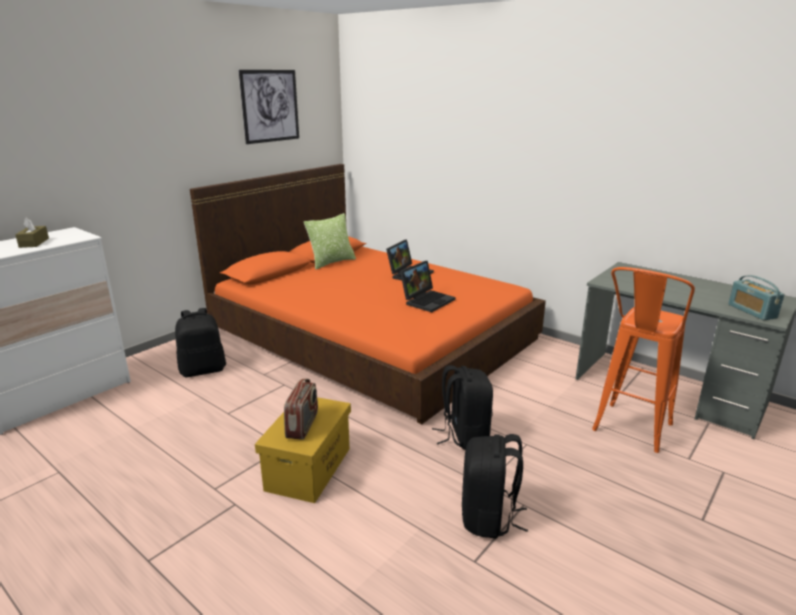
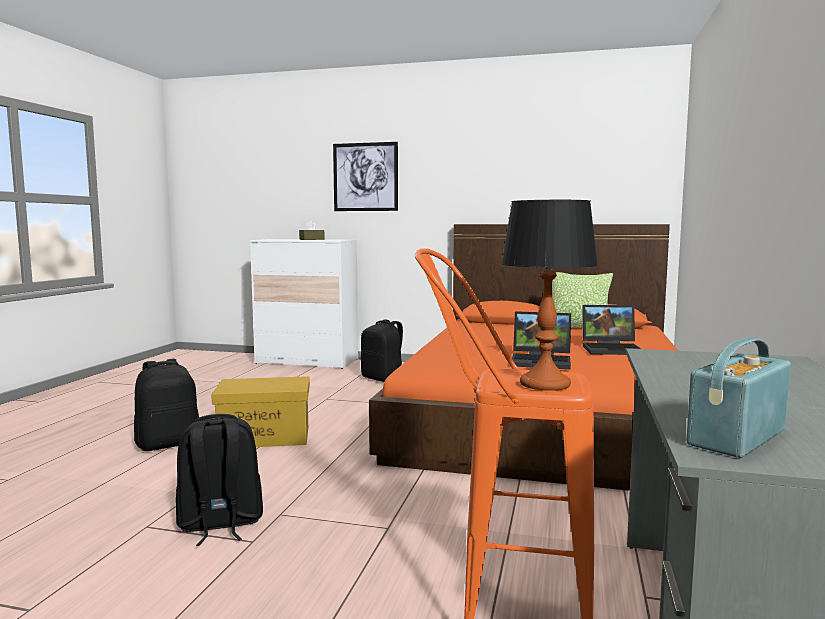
camera: 65 degrees right, 15 degrees down
(270, 106) = (566, 151): picture -> picture (365, 177)
(303, 425) = (256, 384): radio -> none
(464, 435) = (373, 488): black backpack -> black backpack (168, 443)
(661, 317) = (545, 384): none -> table lamp

